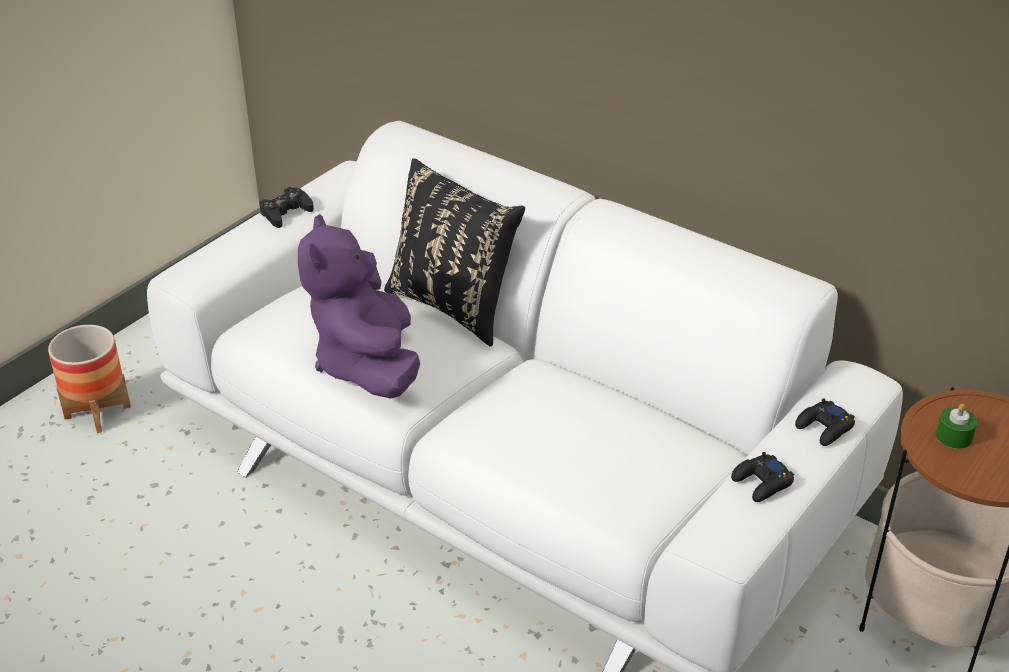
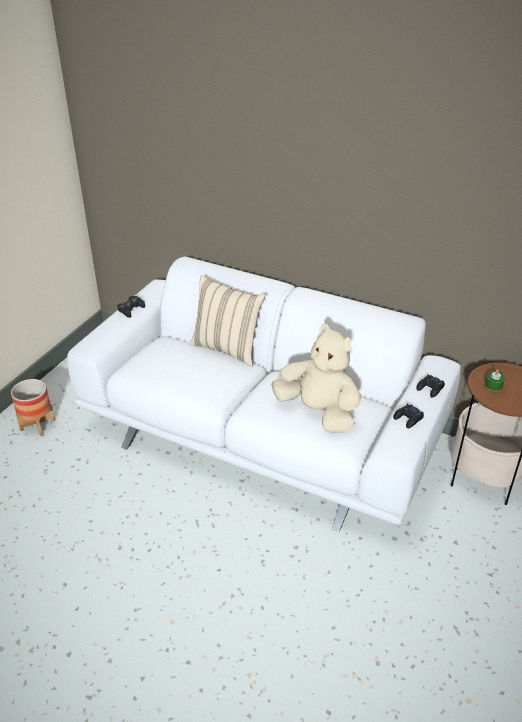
camera: 10 degrees left, 0 degrees up
(367, 365) = (193, 383): purple plush toy -> none
(454, 306) = (227, 348): black pillow -> beige pillow
(593, 449) = (318, 412): none -> beige plush toy

